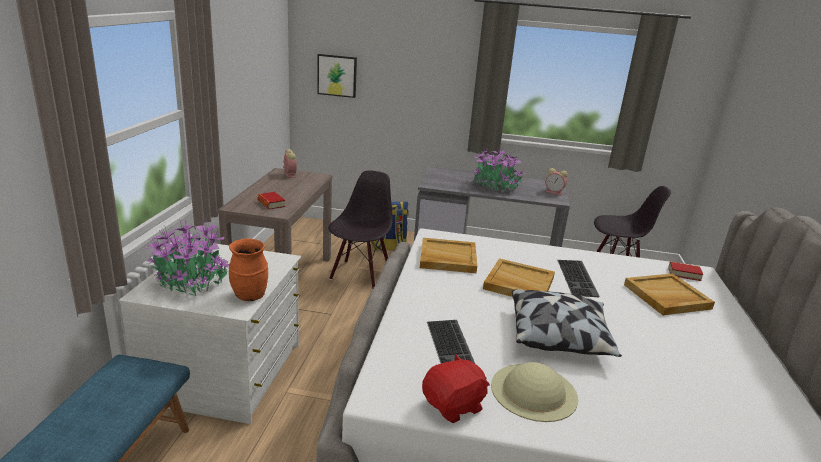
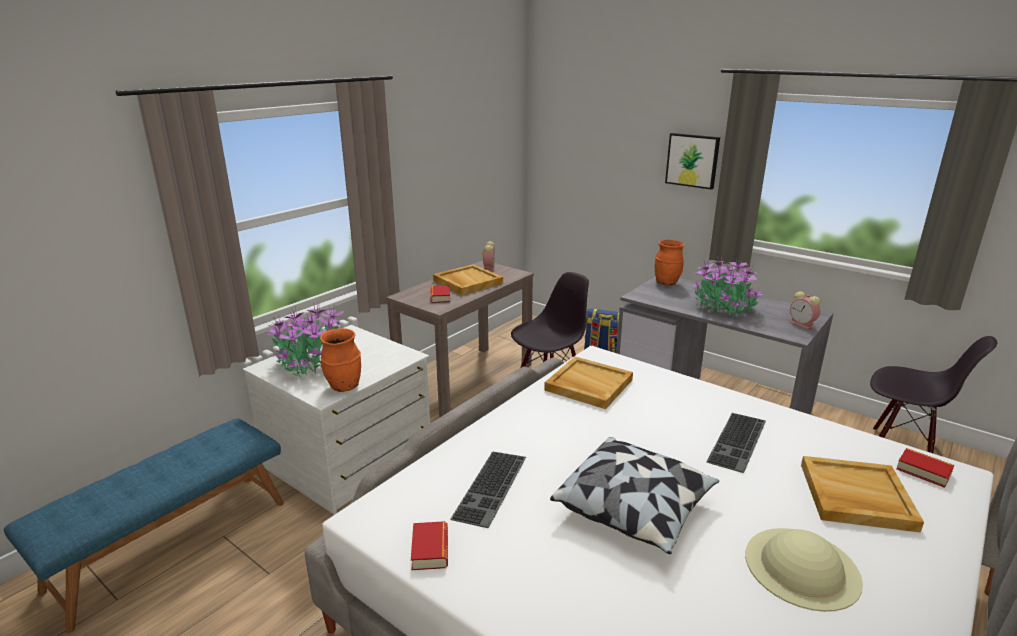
camera: 30 degrees right, 0 degrees up
(337, 75) = (572, 162): picture -> picture (692, 160)
(440, 173) = (667, 283): none -> orange vase
(454, 406) = (430, 550): red plush toy -> book
(518, 283) = (646, 432): beige tray -> beige tray (467, 282)
(533, 391) = (535, 563): beige hat -> beige hat (801, 567)

